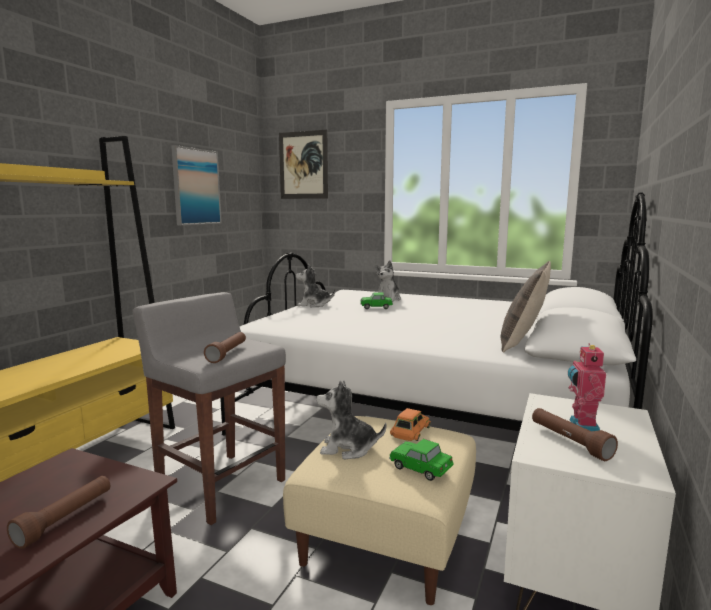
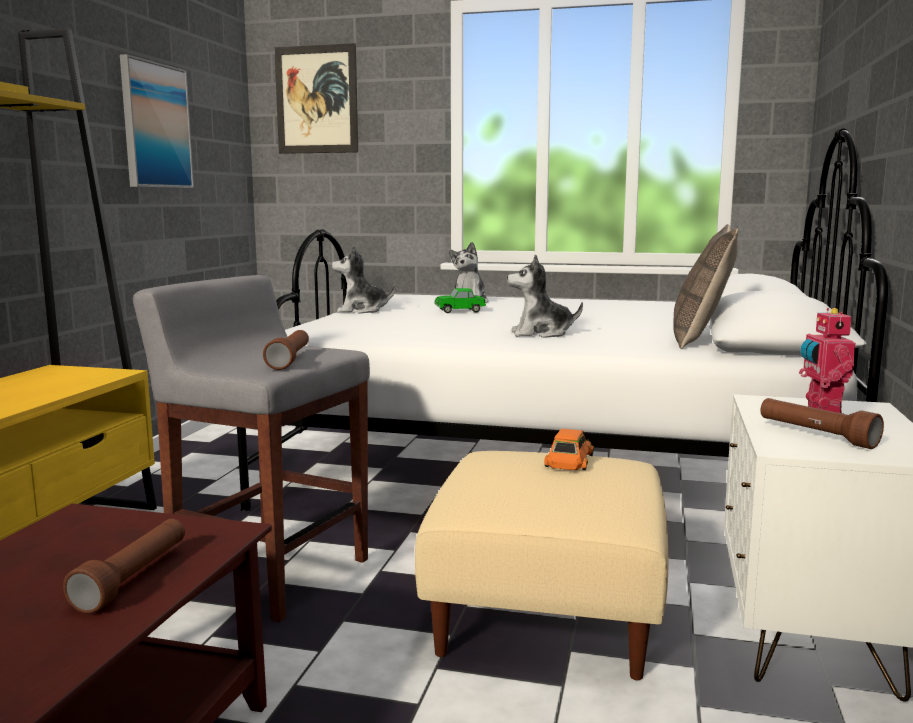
camera: 10 degrees left, 0 degrees up
(348, 448) = (492, 484): plush toy -> plush toy (541, 334)
(420, 469) = (607, 498): toy car -> none

